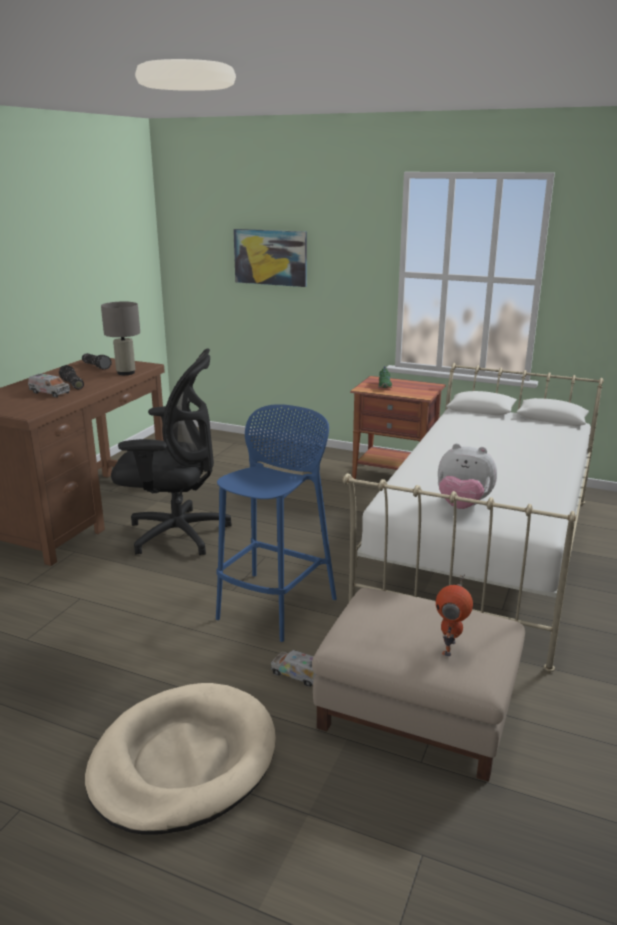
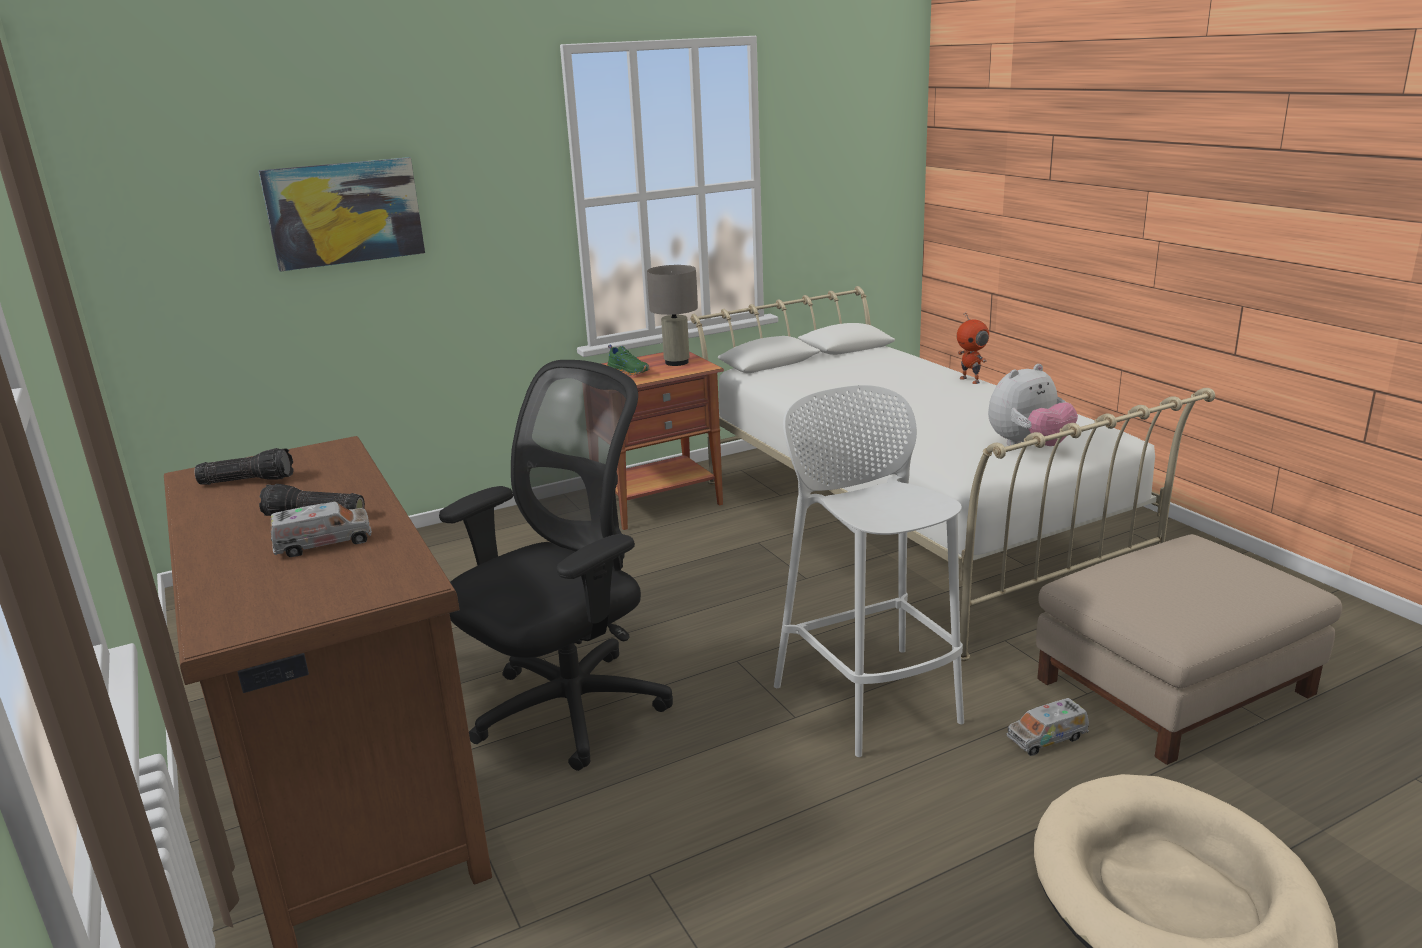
camera: 50 degrees left, 0 degrees up
(126, 373) = (345, 467): grey table lamp -> grey table lamp (676, 362)
(274, 605) = (871, 698): blue stool -> white stool
(450, 648) = (1240, 577): toy robot -> toy robot (970, 380)

